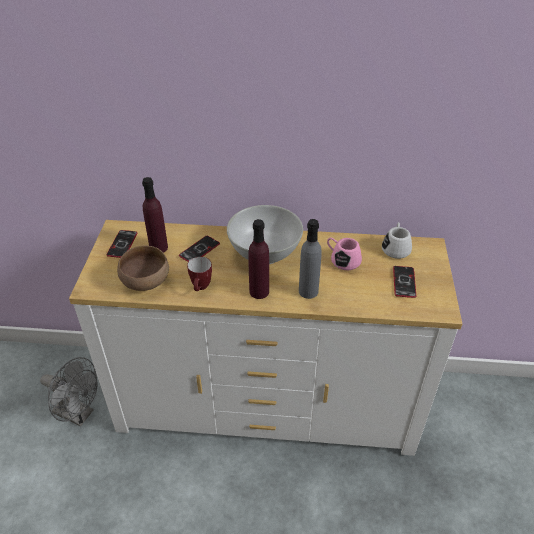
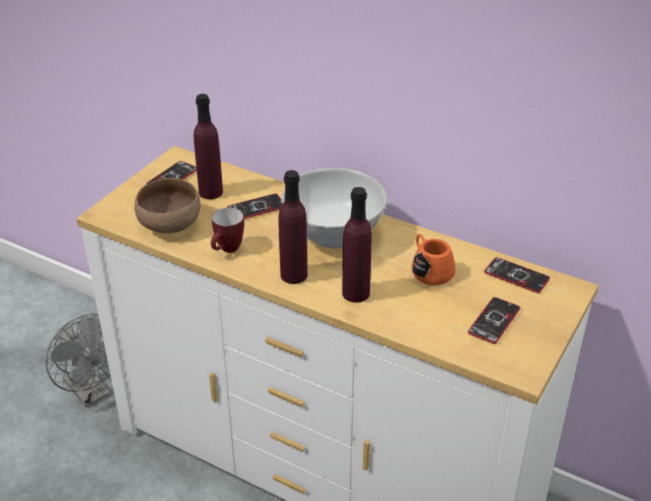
camera: 25 degrees right, 5 degrees down
(308, 291) = (356, 293): grey bottle -> purple bottle
(342, 259) = (429, 269): pink mug -> orange mug
(396, 247) = (516, 276): white mug -> phone

